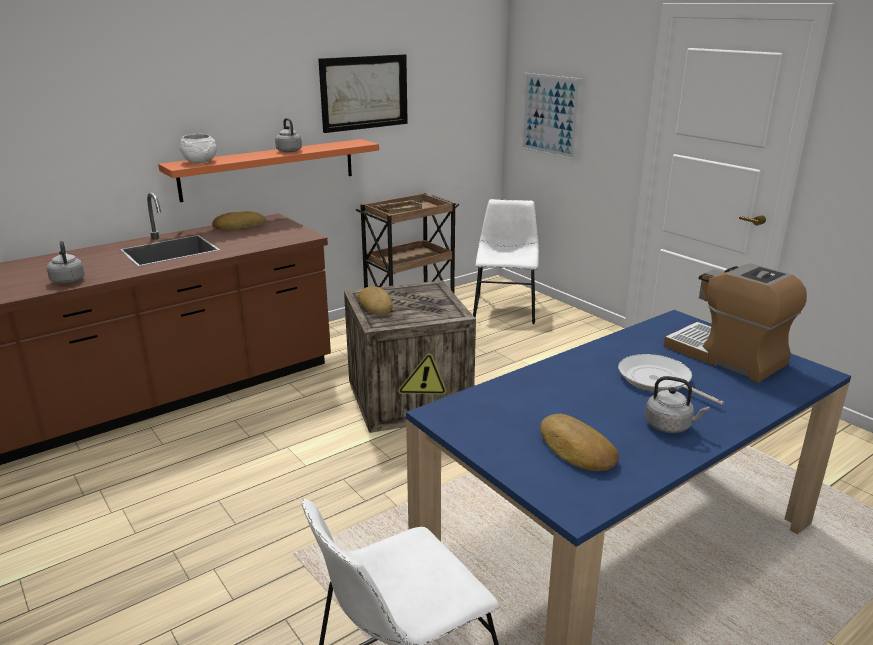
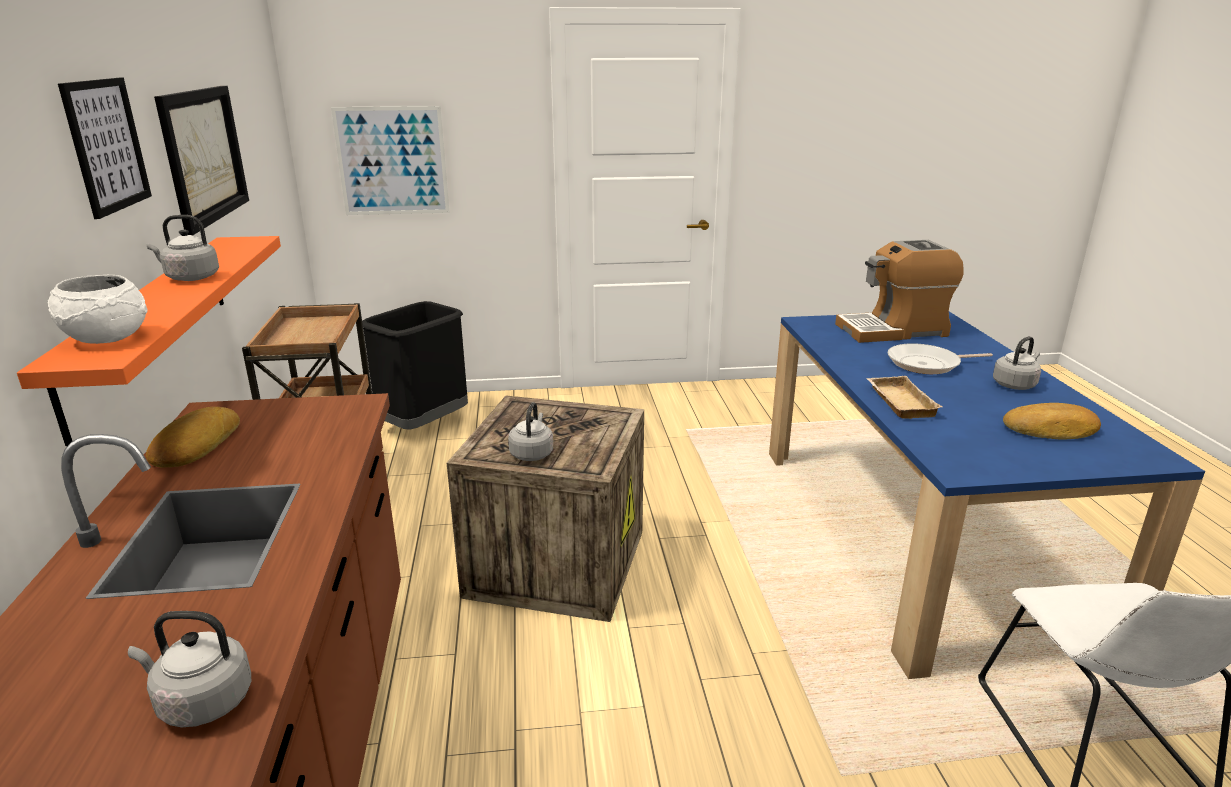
camera: 60 degrees left, 0 degrees up
(262, 80) = (106, 145): none -> picture
(376, 305) = (532, 453): bread -> grey kettle
(399, 210) = (294, 338): beige tray -> beige tray (898, 402)
(505, 308) = (424, 425): white chair -> black trash can

